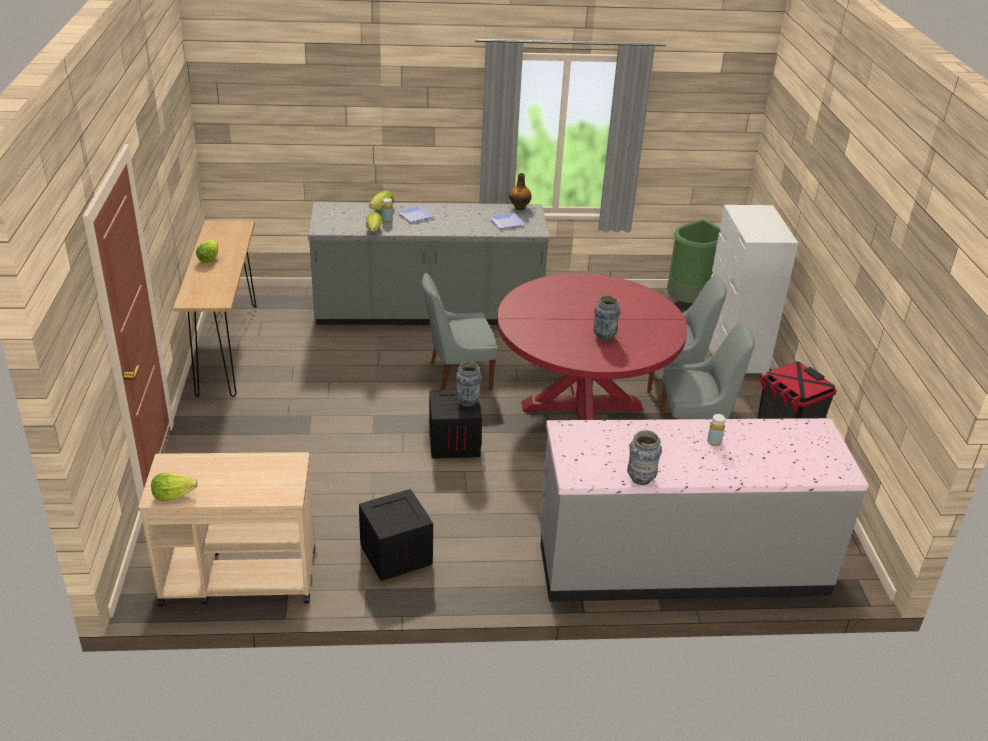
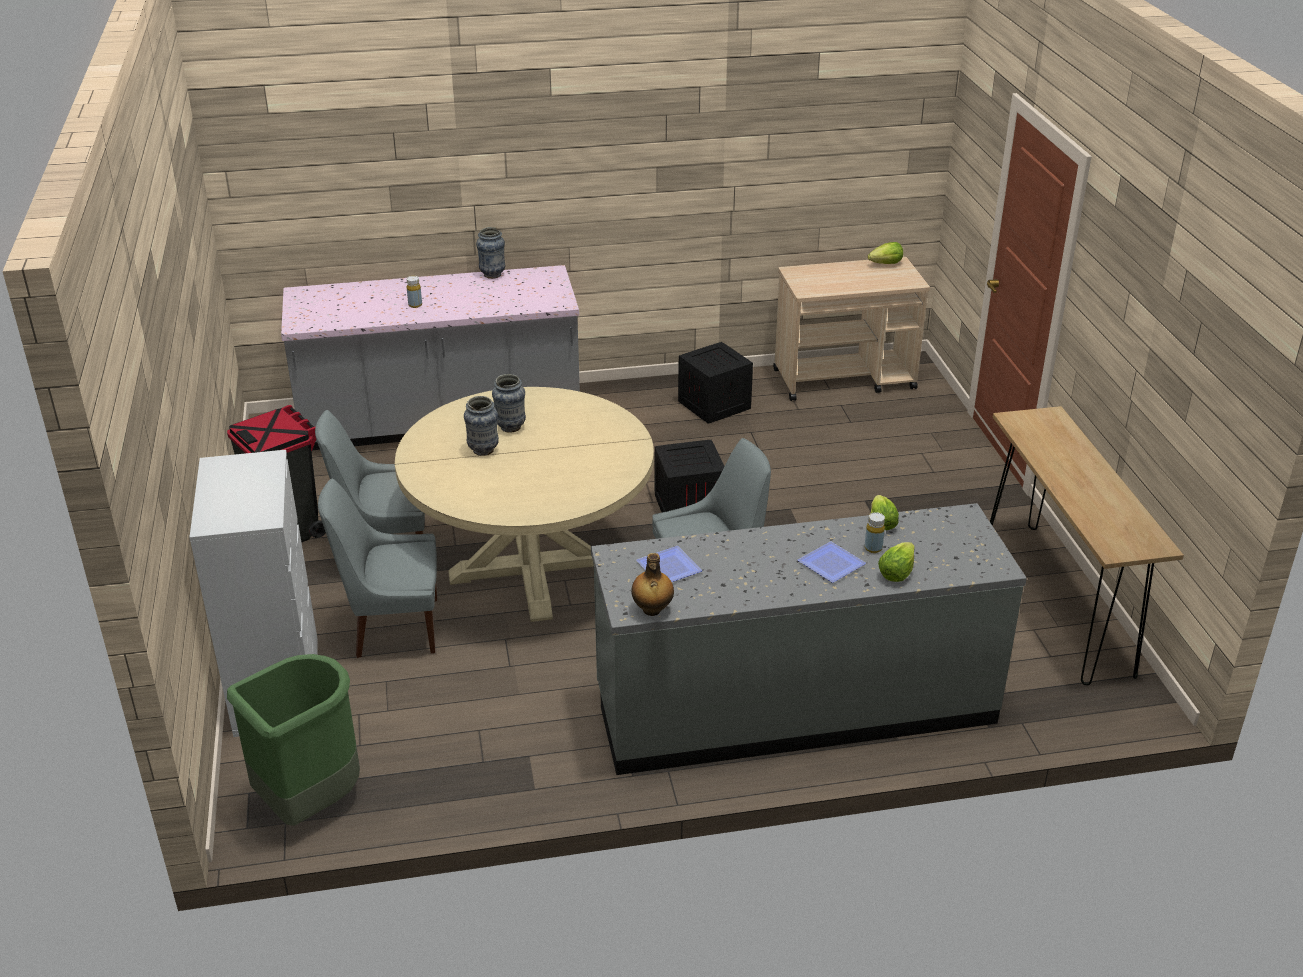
camera: 175 degrees right, 0 degrees up
(208, 259) = (1095, 479): lettuce -> none
(467, 402) = (675, 460): vase -> vase (483, 450)
(582, 406) = (531, 569): red dining table -> beige dining table

